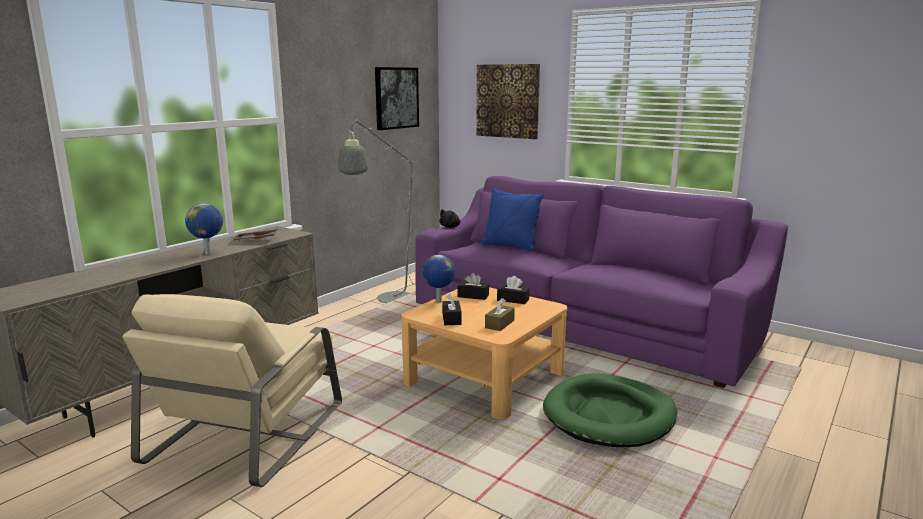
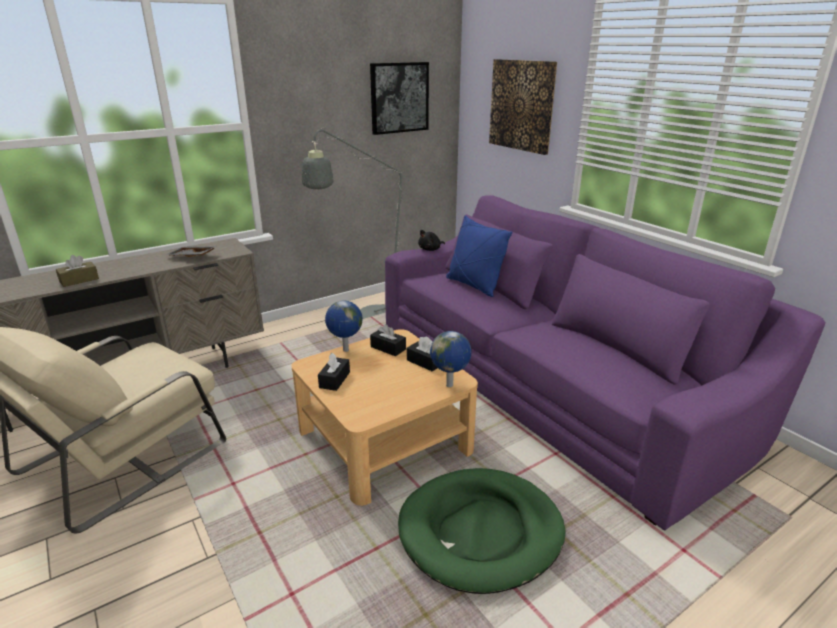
camera: 20 degrees right, 10 degrees up
(208, 253) = (131, 270): globe -> globe (450, 385)
(499, 324) = (377, 398): brown tissue box -> brown tissue box (79, 280)

